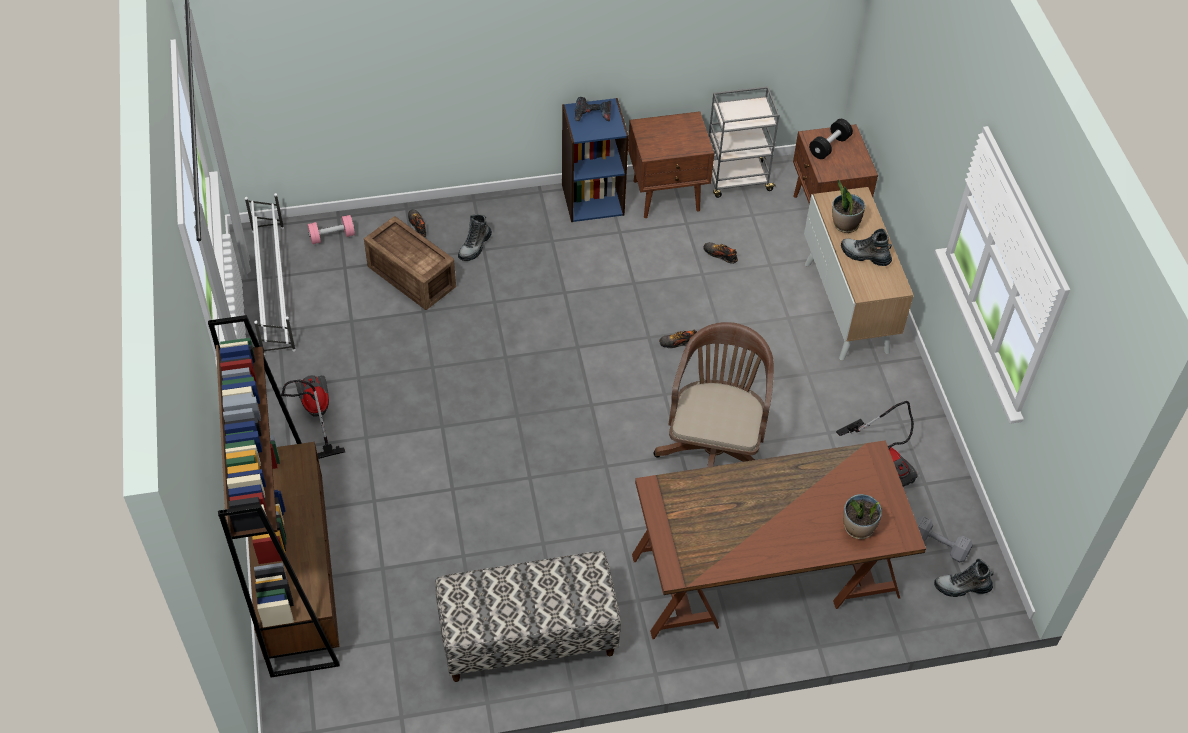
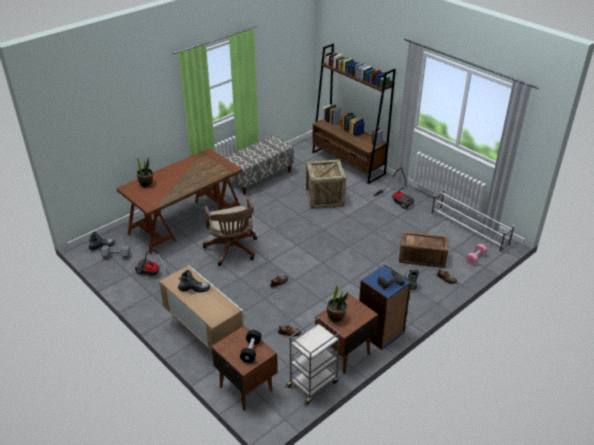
camera: 150 degrees right, 15 degrees down
(443, 496) = (324, 197): none -> crate
(844, 224) = (214, 300): potted plant -> potted plant (336, 317)

